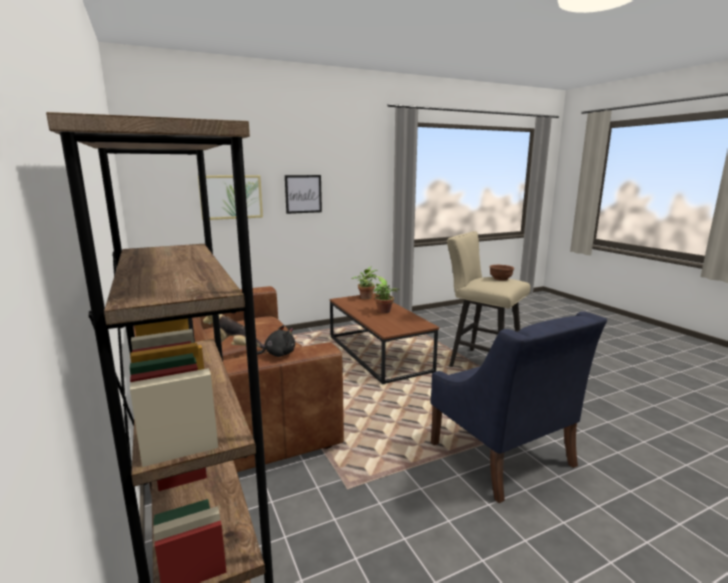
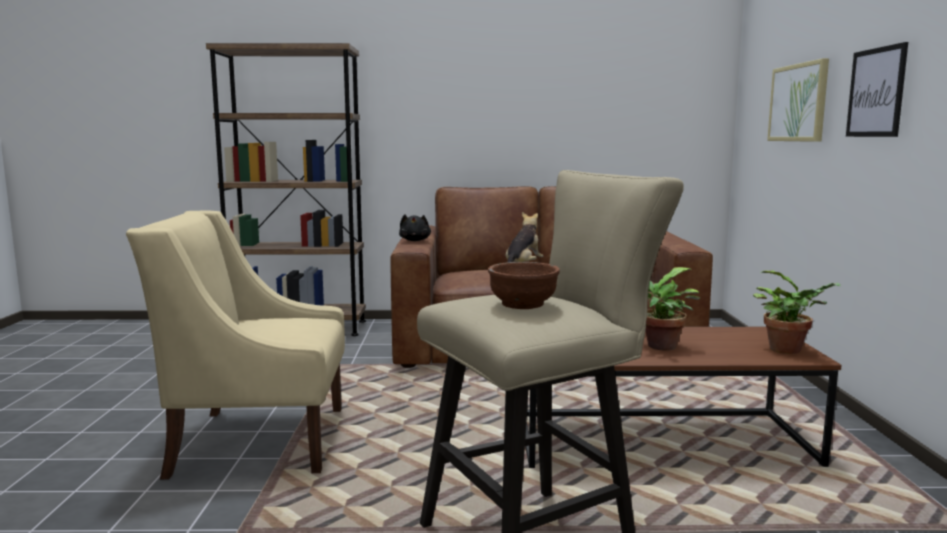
camera: 115 degrees right, 5 degrees down
(502, 455) = (258, 440): blue armchair -> beige armchair

